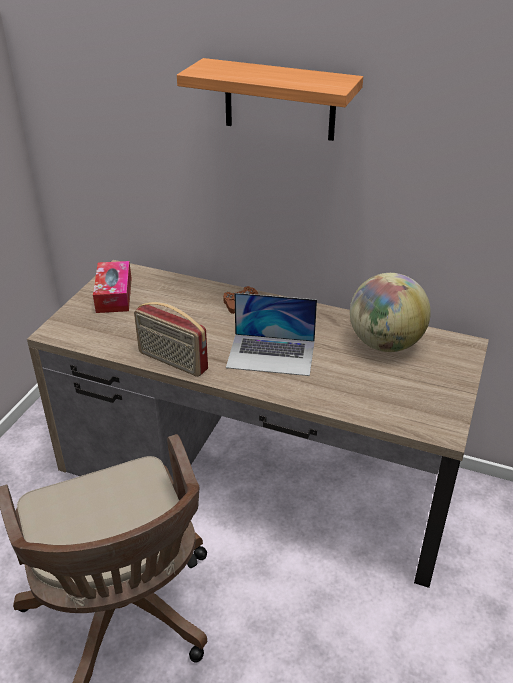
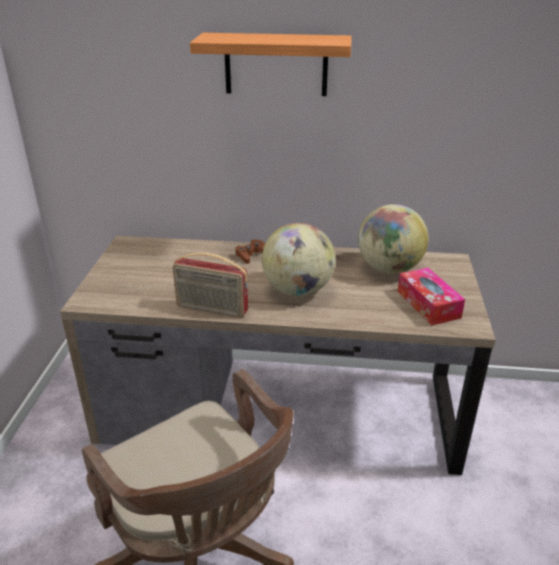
camera: 15 degrees left, 5 degrees down
(114, 295) = (131, 263): tissue box -> tissue box (428, 304)
(271, 354) = (298, 290): laptop -> globe

